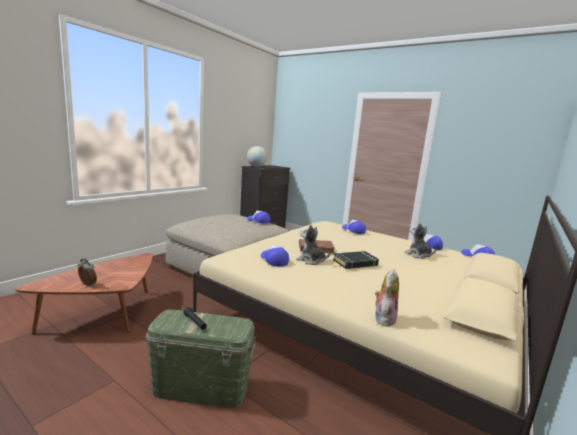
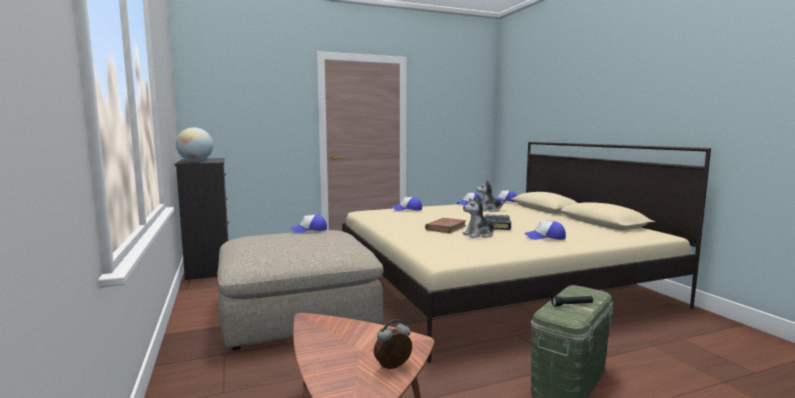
camera: 55 degrees left, 5 degrees down
(273, 260) = (468, 244): cap -> cap (545, 237)
(383, 318) = (609, 240): plush toy -> none

